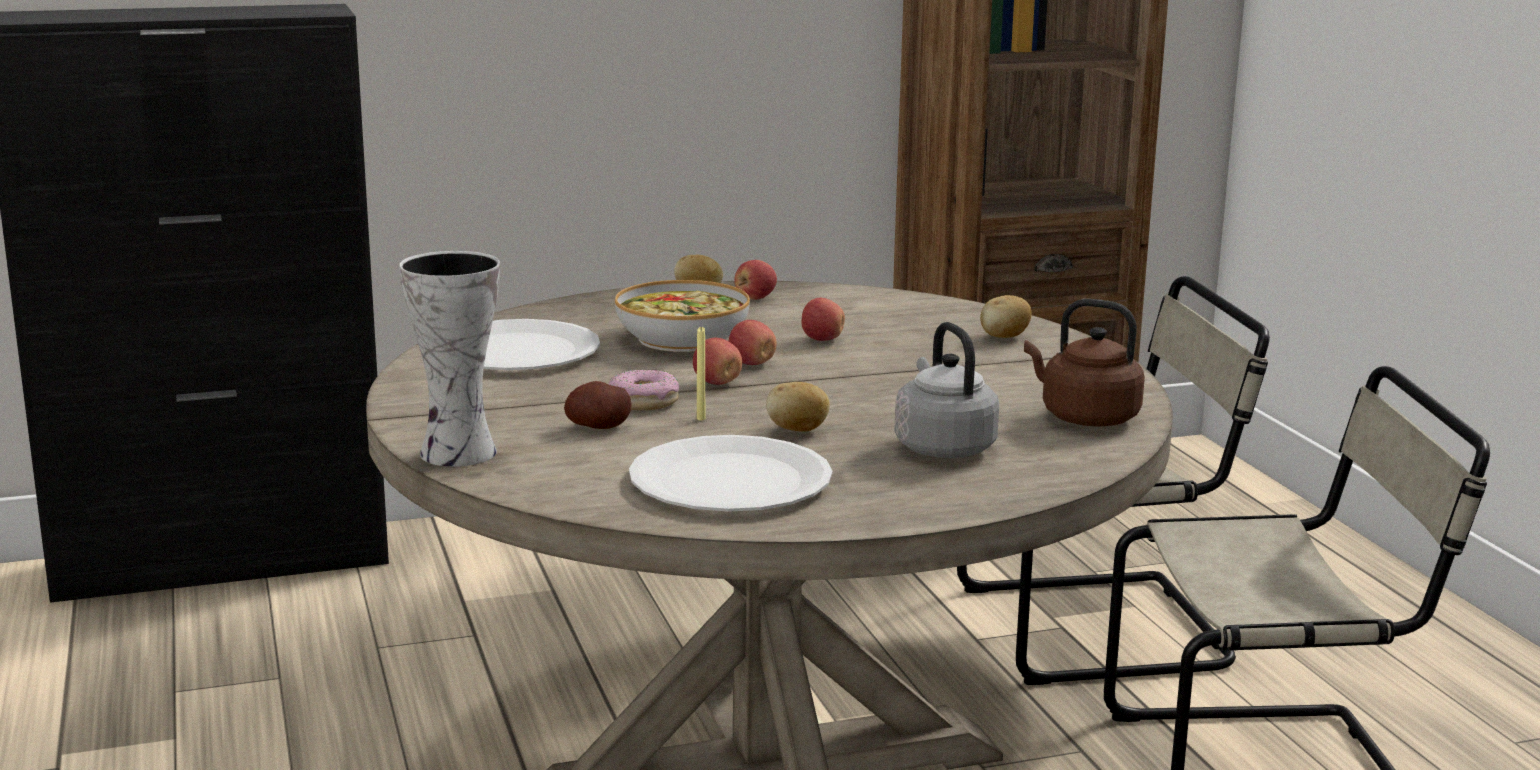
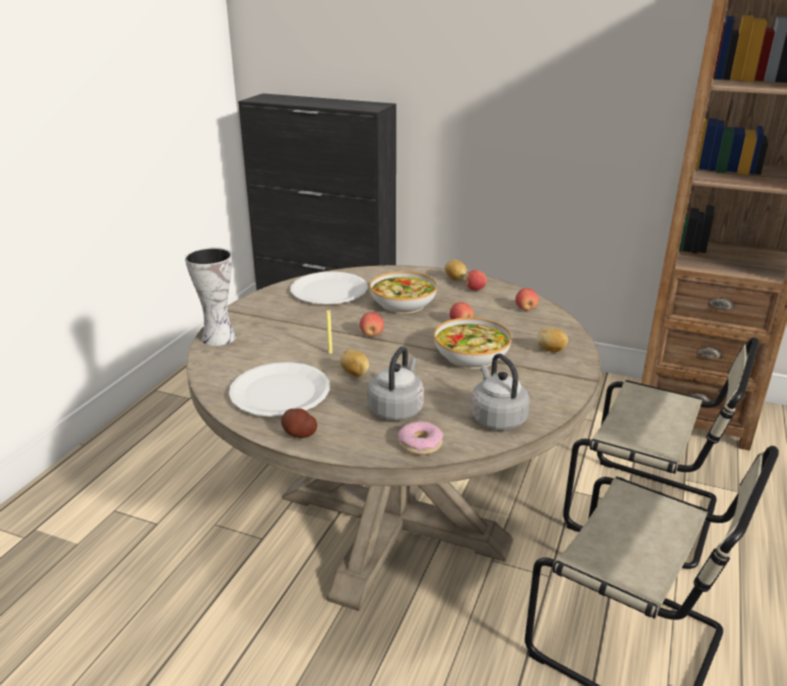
camera: 40 degrees right, 10 degrees up
(598, 427) = (286, 342): potato -> potato (299, 433)
(644, 401) = (326, 334): donut -> donut (420, 444)
(752, 363) = (405, 328): apple -> apple (526, 309)
(914, 368) = (471, 355): none -> bowl
(1084, 417) = (496, 418): brown kettle -> grey kettle

